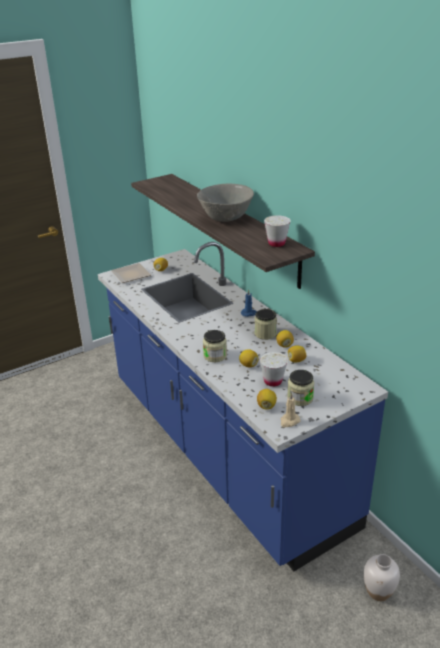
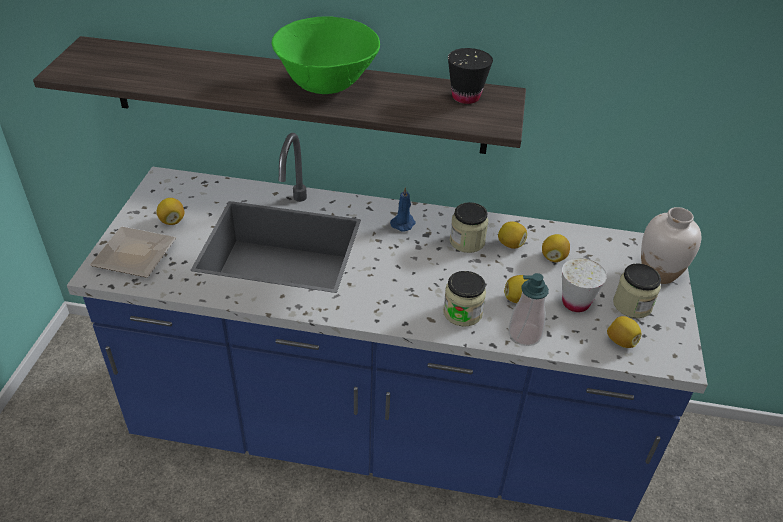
camera: 50 degrees left, 10 degrees up
(226, 219) = (327, 86): grey bowl -> green bowl
(227, 378) = (524, 334): none -> soap dispenser
(276, 243) = (465, 97): white cup -> black cup
(289, 421) = (669, 343): beige candle -> none
(378, 592) = (700, 466): white vase -> white vase (659, 273)

